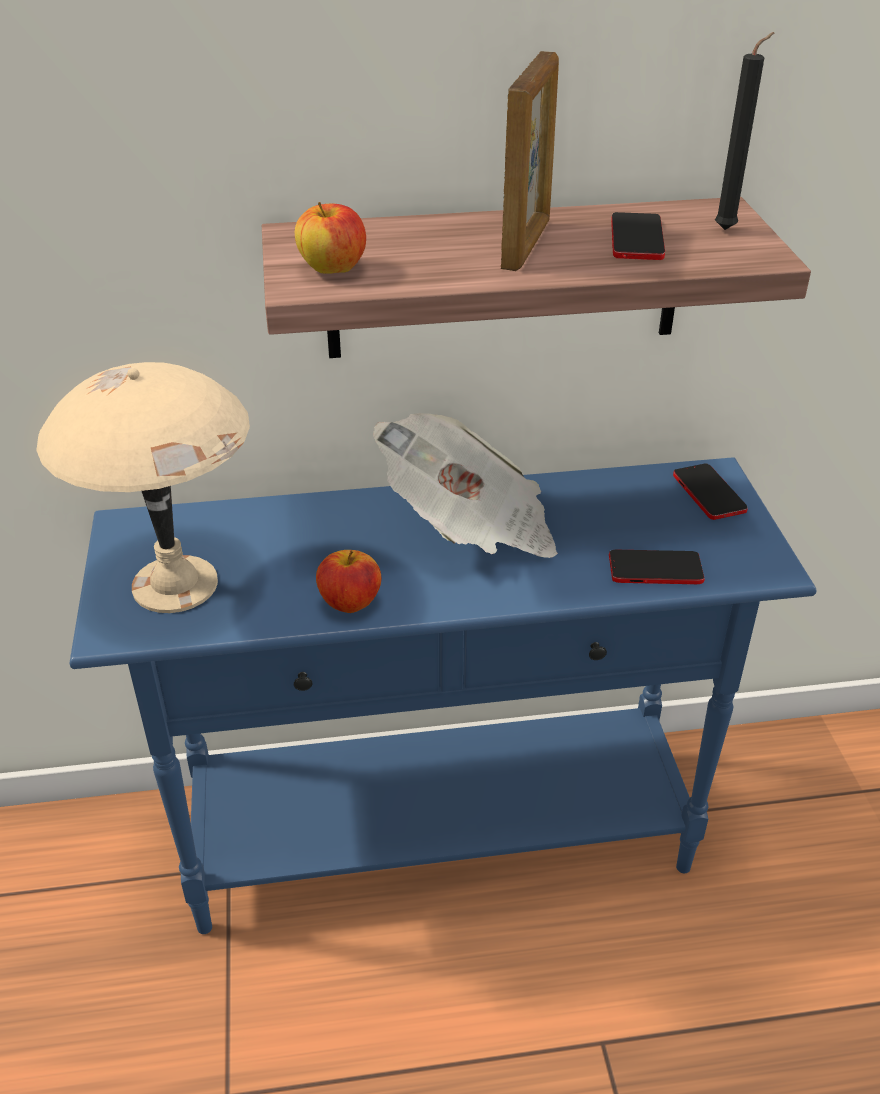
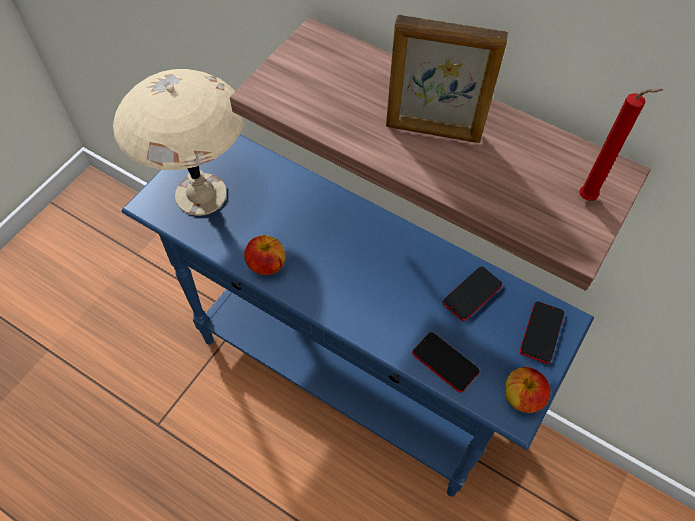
camera: 40 degrees right, 20 degrees up
(332, 269) = (296, 86): apple -> apple (522, 398)
(470, 527) = (375, 258): newspaper -> none
(526, 245) = (433, 131): picture frame -> picture frame turned 45 degrees clockwise
(636, 238) = (512, 169): phone -> phone (472, 294)
(728, 229) = (589, 198): black candle -> red candle

